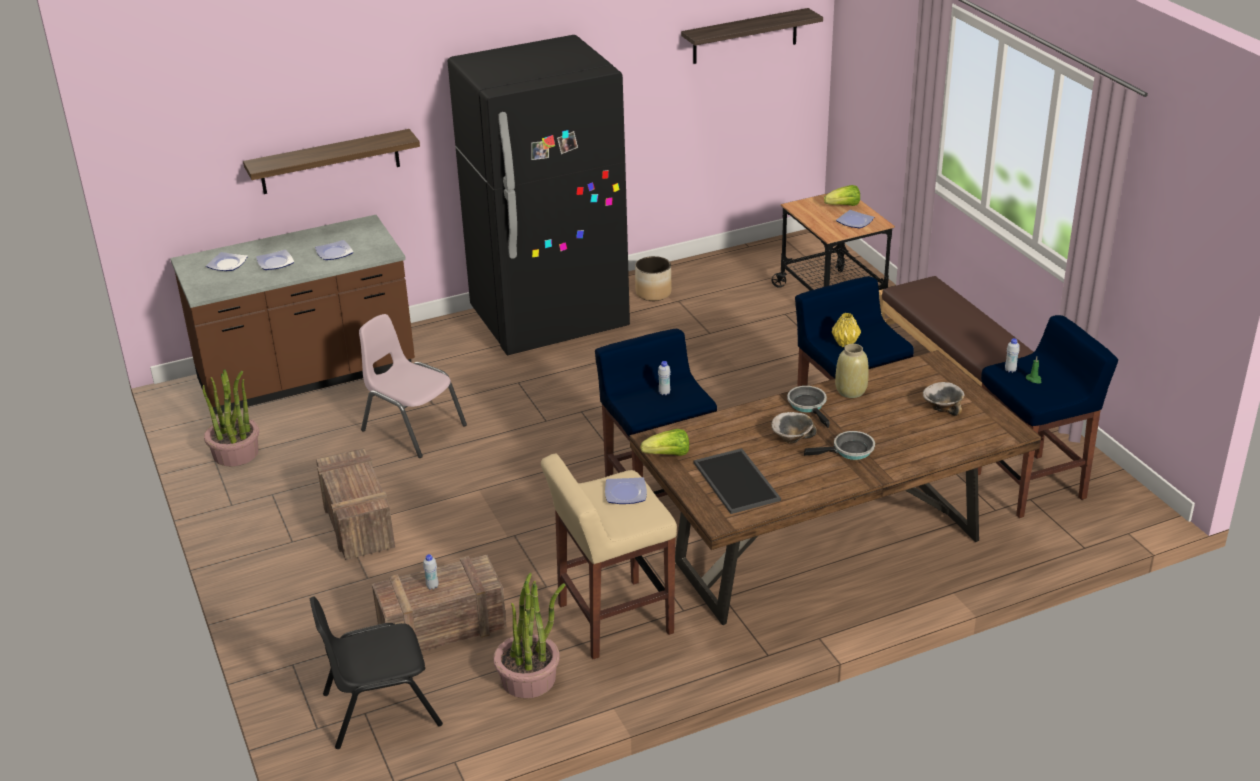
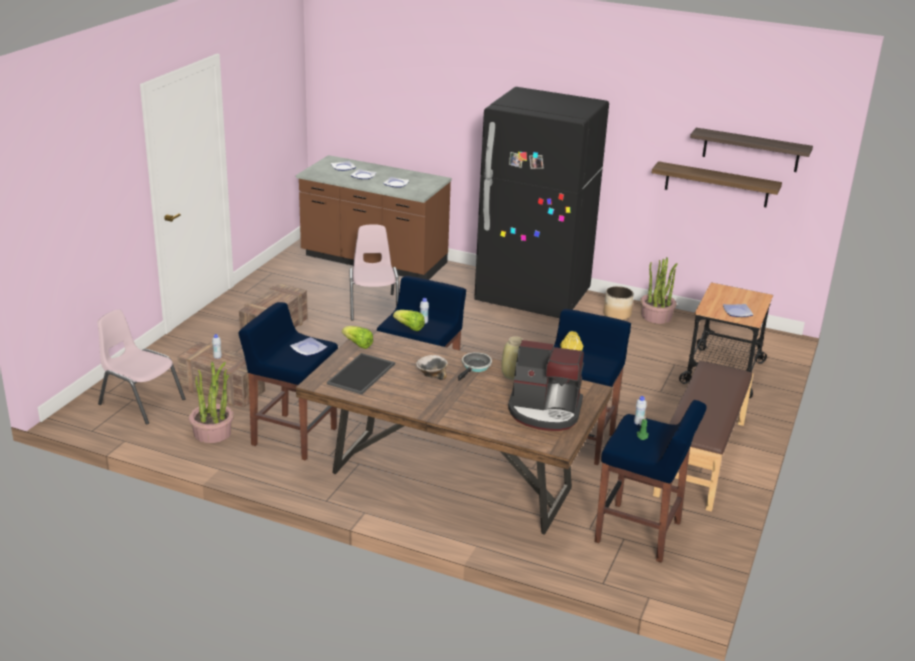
camera: 45 degrees right, 5 degrees down
(236, 453) = (285, 274): potted plant -> potted plant (656, 316)
(330, 162) = (430, 131): shelf -> shelf (716, 184)
(381, 708) = (141, 402): black chair -> pink chair
(613, 619) = (293, 436): beige stool -> blue stool
(843, 206) = (749, 301): lettuce -> lettuce (409, 327)
(850, 451) = (446, 397): frying pan -> none
(942, 408) = (545, 411): bowl -> coffee machine

